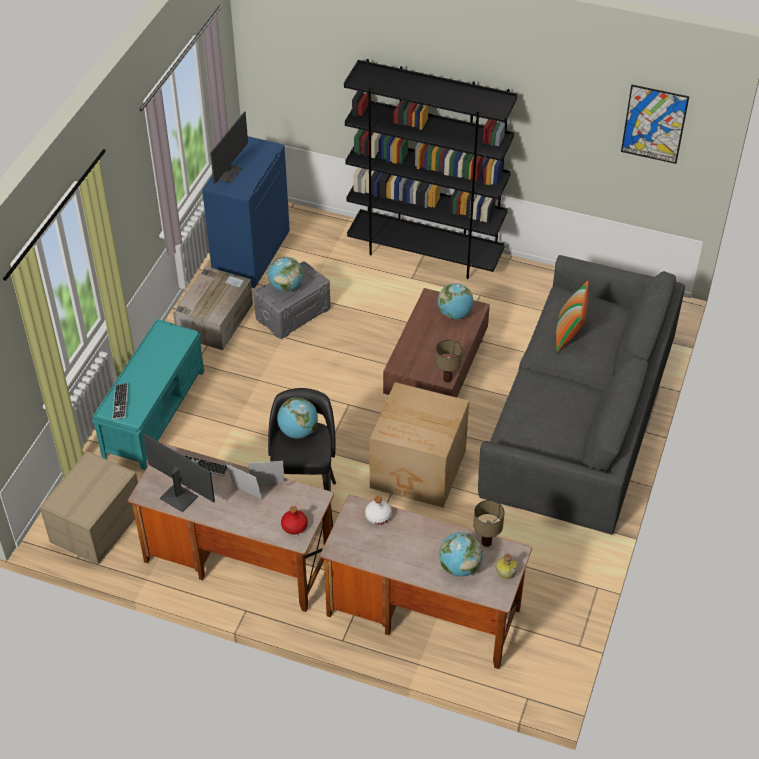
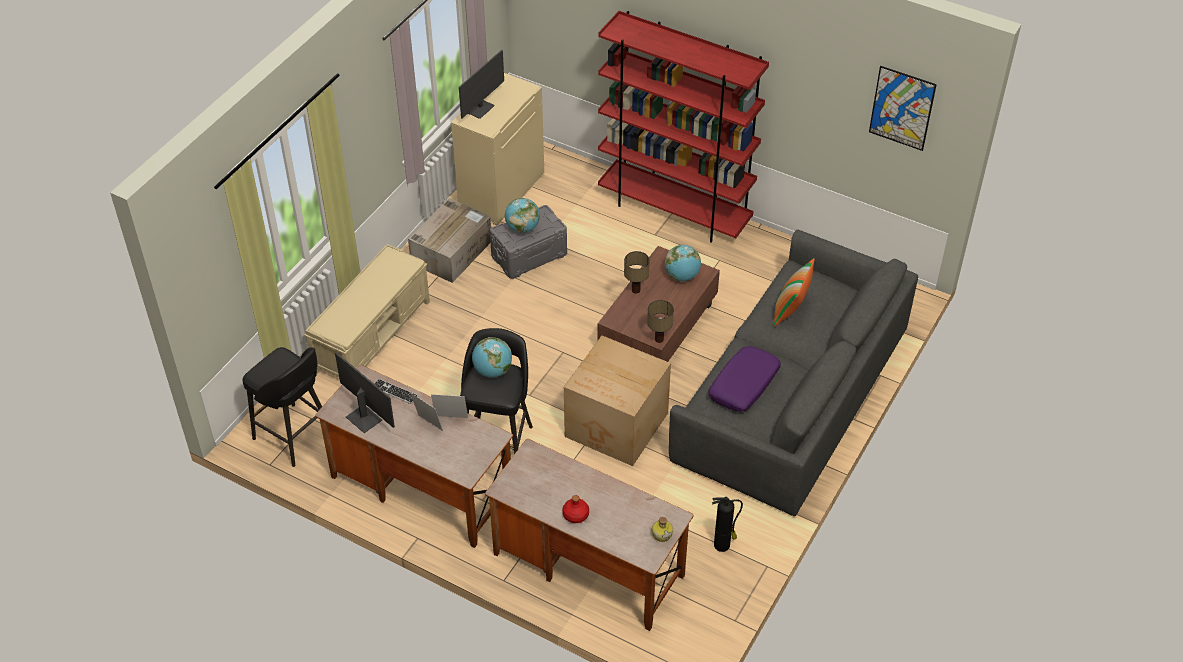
camera: 10 degrees right, 0 degrees up
(97, 525) = (295, 436): cardboard box -> black stool
(120, 402) = (334, 320): keyboard -> none
(154, 412) = (373, 335): turquoise bench -> beige bench
(250, 253) = (501, 191): blue cabinet -> beige cabinet
(294, 526) = (467, 462): red bottle -> red bottle (576, 515)
(378, 516) = (550, 463): white bottle -> none
(425, 253) = (674, 211): black bookcase -> red bookcase
(459, 567) = (617, 523): globe -> none
(486, 542) = (650, 503): table lamp -> table lamp (636, 290)
(543, 413) = (744, 385): none -> purple pillow
(549, 573) = (723, 545): none -> fire extinguisher

